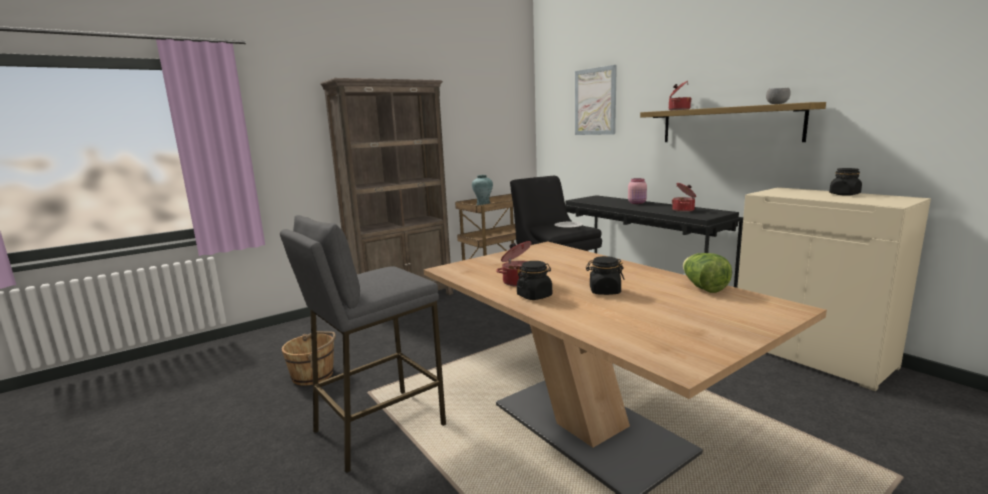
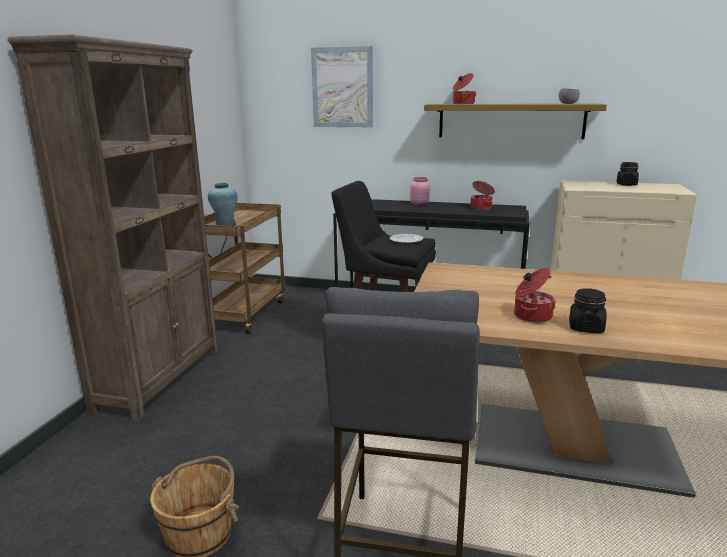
camera: 40 degrees left, 5 degrees up
(604, 291) = (619, 307): black jar -> none
(703, 287) = (664, 285): lettuce -> none

